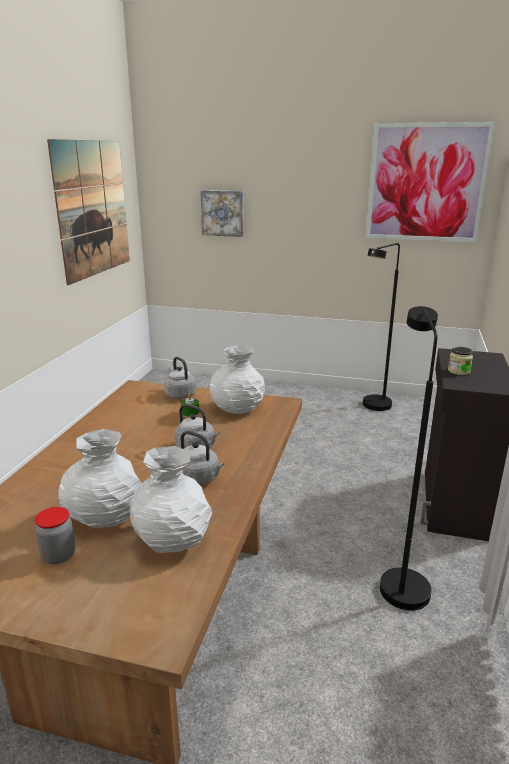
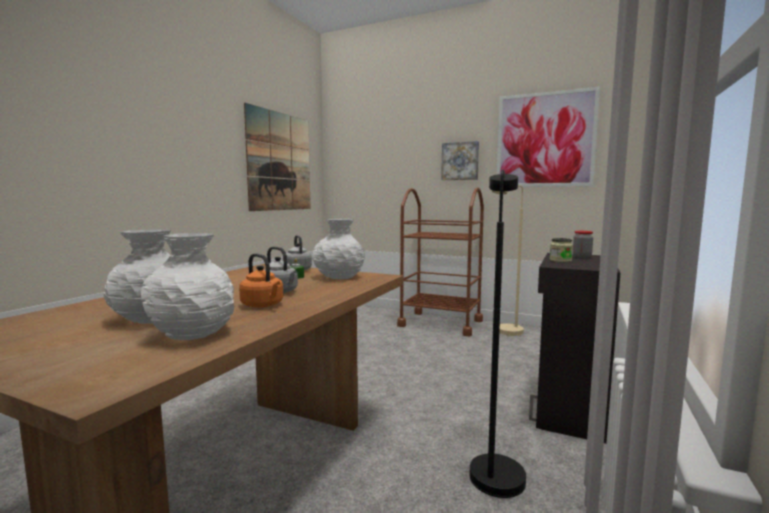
camera: 10 degrees right, 15 degrees down
(58, 555) = (77, 335): jar -> jar (582, 256)
(199, 479) = (263, 305): grey kettle -> orange kettle
(223, 213) = (383, 173): picture -> picture (460, 161)
(299, 397) = (440, 323): none -> brown cart
(373, 407) = (506, 333): black floor lamp -> beige floor lamp

